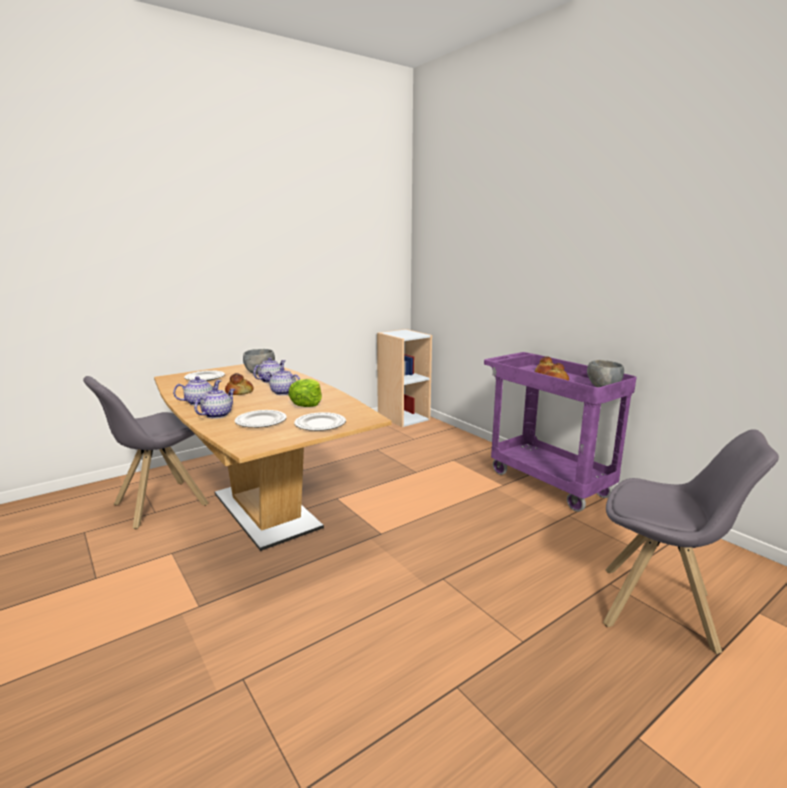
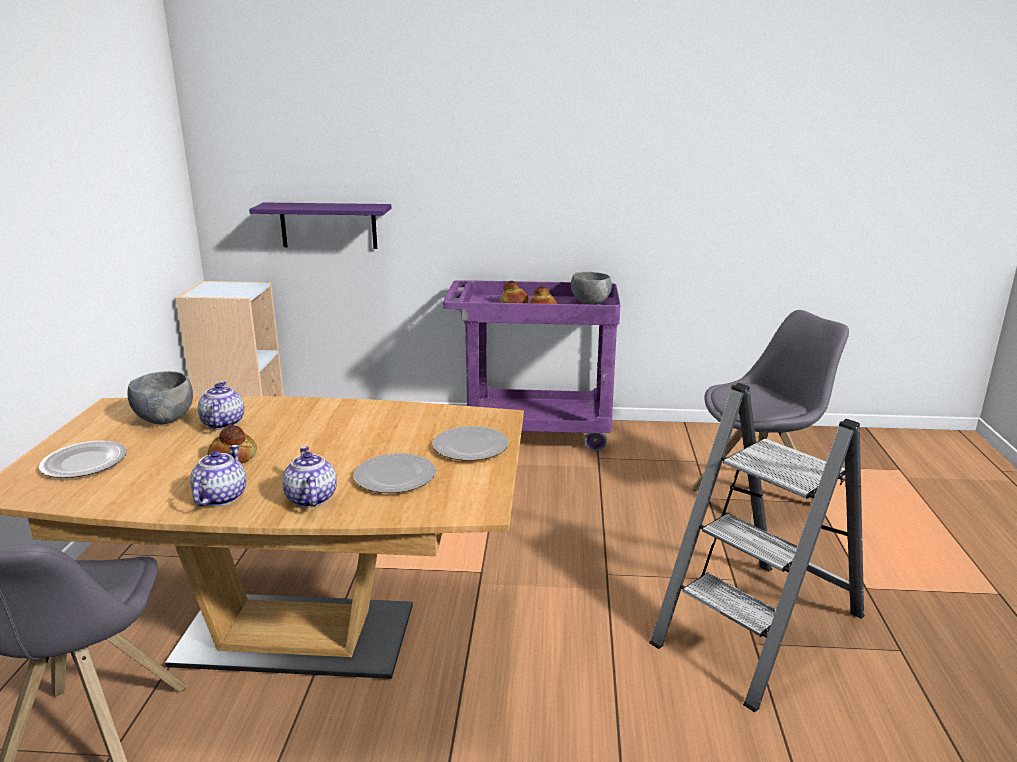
camera: 50 degrees left, 5 degrees up
(283, 392) = (300, 431): teapot -> none
(307, 403) = (379, 431): lettuce -> none
(464, 303) = (328, 225): none -> purple shelf
(481, 683) = (761, 627): none -> grey step ladder

